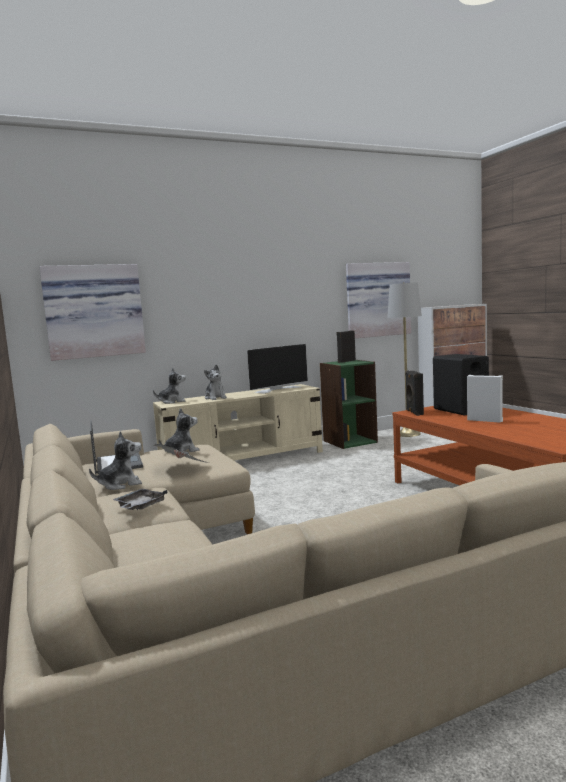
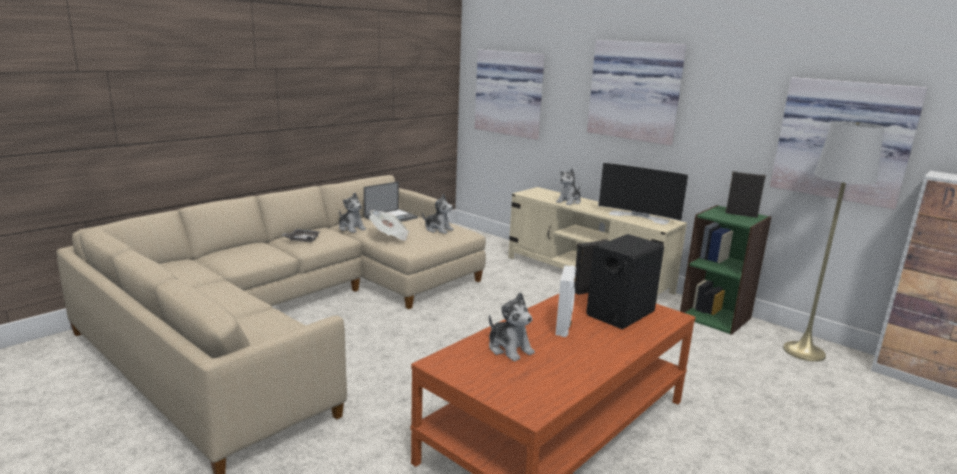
camera: 65 degrees right, 10 degrees up
(172, 402) = (540, 192): plush toy -> plush toy (509, 348)
(237, 288) = (636, 91): none -> picture

